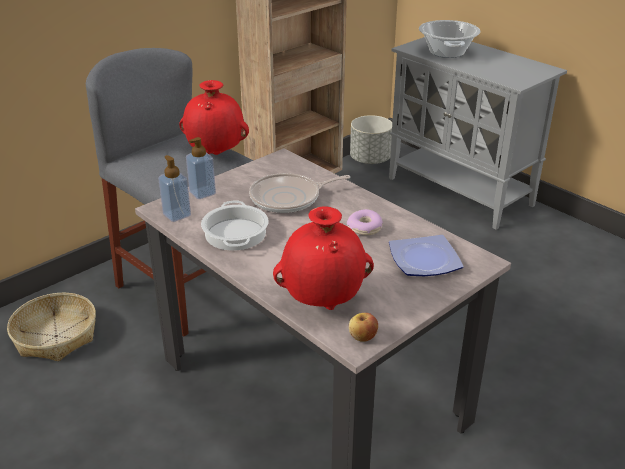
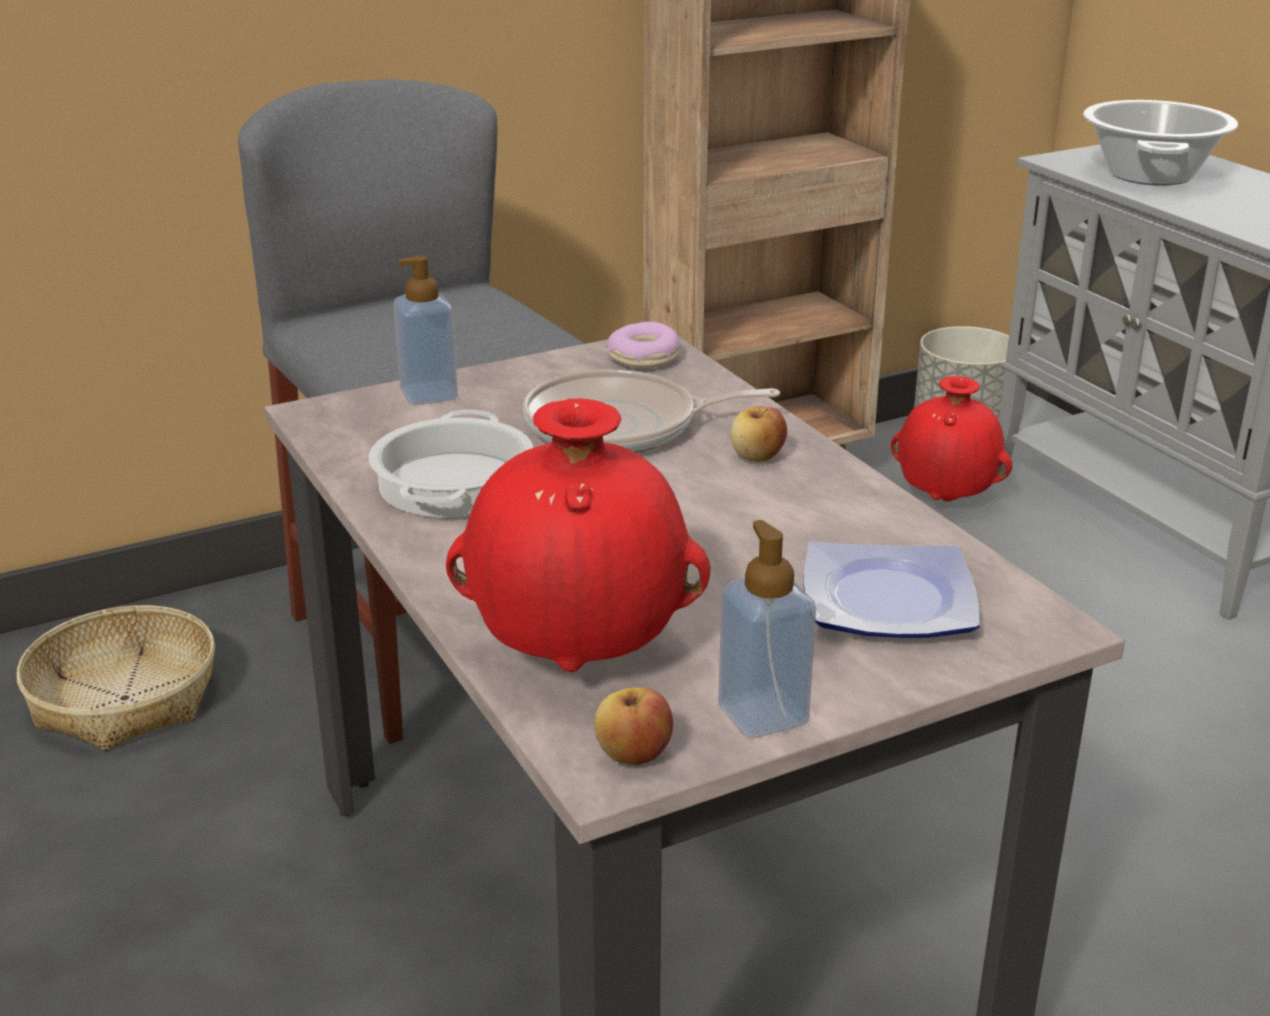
camera: 15 degrees right, 5 degrees down
(177, 215) = (345, 430): soap dispenser -> soap dispenser (762, 714)
(216, 153) = (512, 325): red vase -> red vase (946, 499)
(349, 205) = (757, 457): none -> apple
(365, 228) = (771, 510): donut -> donut (644, 358)

